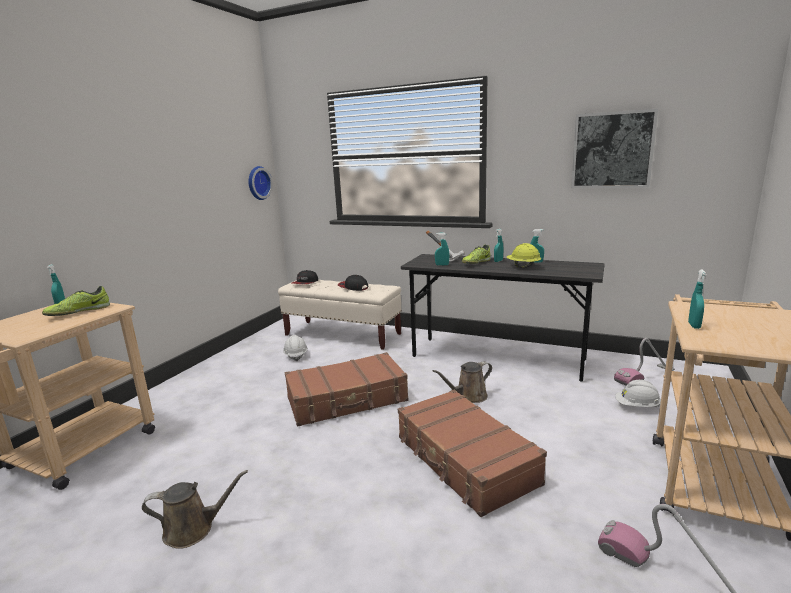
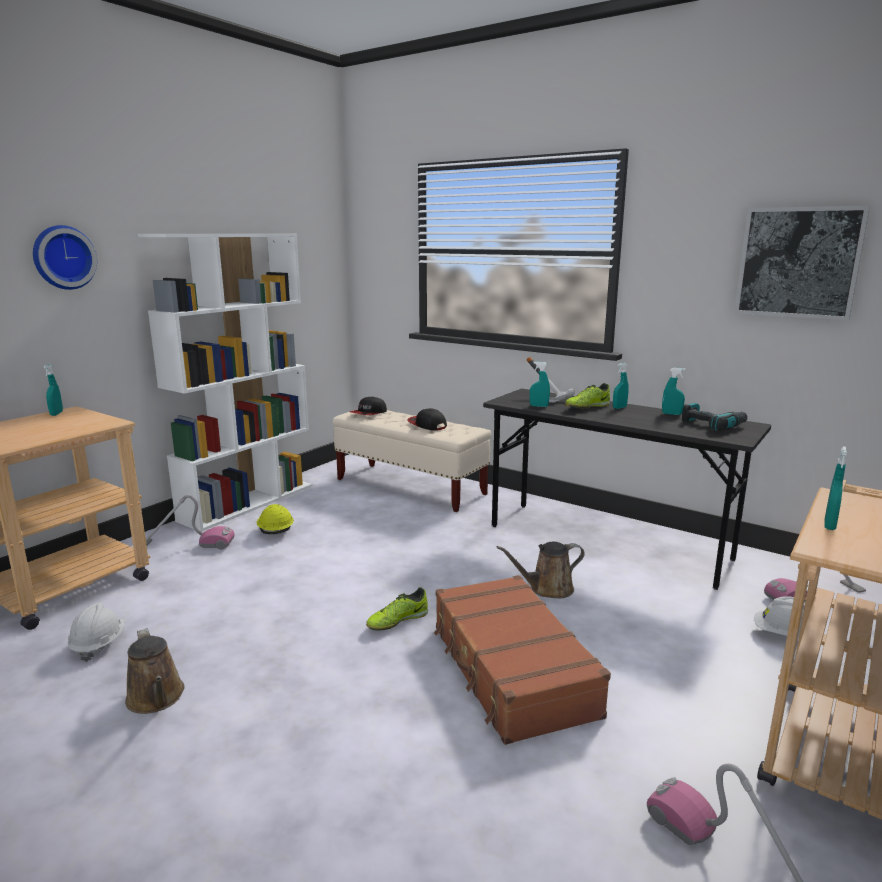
camera: 10 degrees right, 0 degrees up
(78, 312) = (71, 423): shoe -> shoe (397, 621)
(178, 400) = (186, 544): none -> vacuum cleaner
(193, 529) = (156, 698): brown watering can -> brown watering can turned 60 degrees clockwise
(219, 361) = (248, 502): none -> white bookcase
(257, 183) = (322, 278): wall clock -> wall clock (63, 257)
(296, 355) = (342, 507): white hard hat -> white hard hat (98, 644)
(347, 400) = (387, 572): brown suitcase -> none
(523, 267) = (648, 419): yellow hard hat -> yellow hard hat (275, 532)
(567, 267) = (712, 425): none -> power drill

